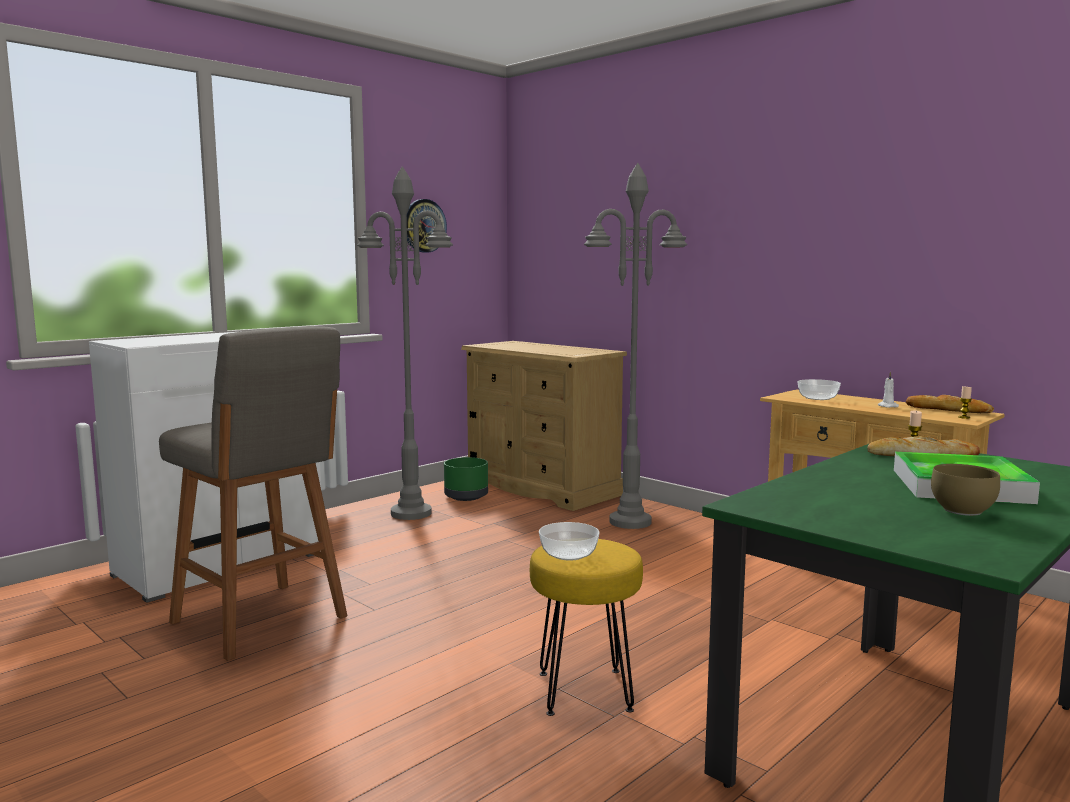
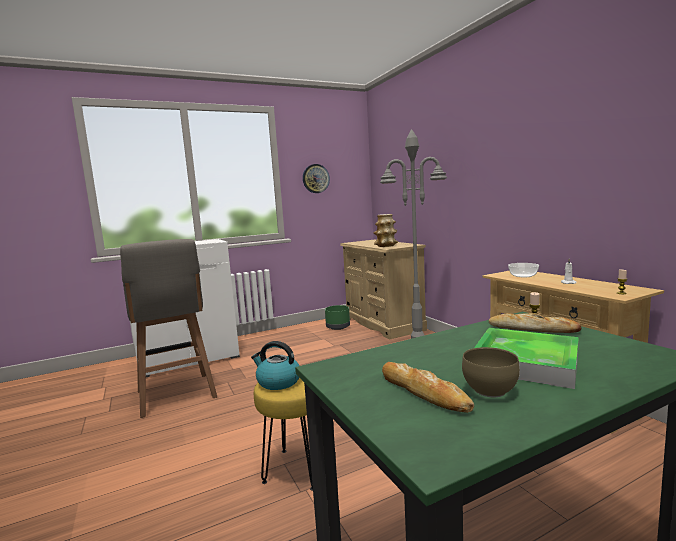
camera: 20 degrees right, 0 degrees up
(412, 513) = (302, 336): grey floor lamp -> none
(562, 351) = (386, 246): none -> vase
(569, 554) = (278, 382): bowl -> kettle
(948, 410) = (615, 286): bread -> bread (423, 392)

